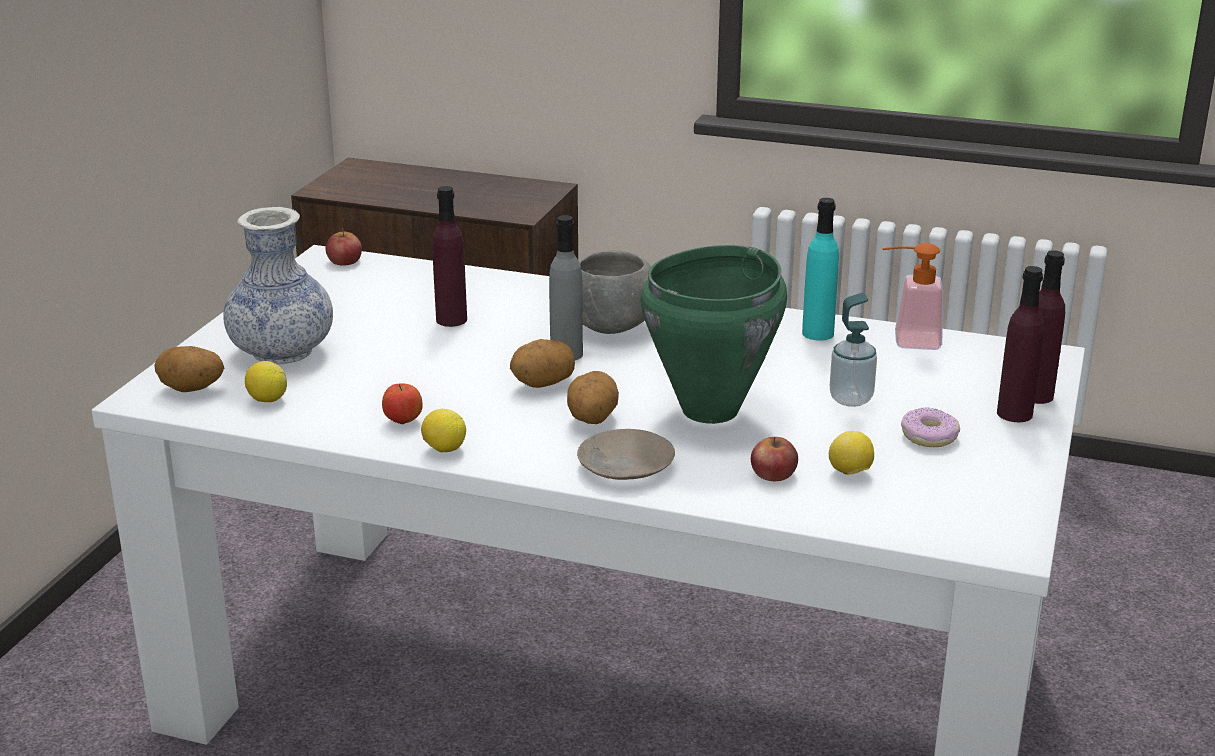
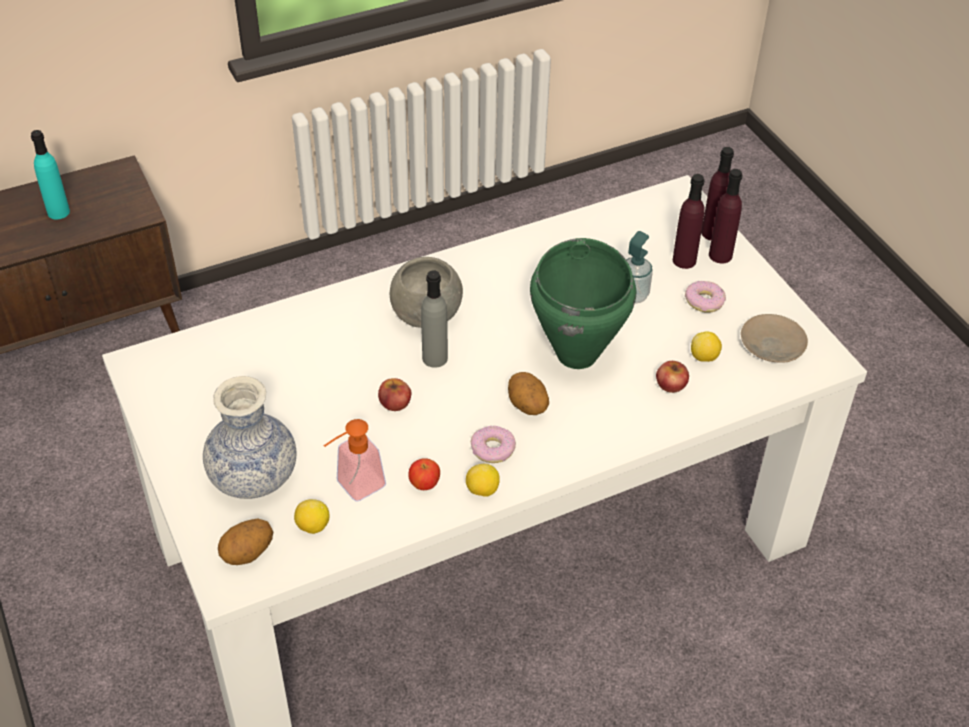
camera: 45 degrees left, 20 degrees up
(344, 261) = (155, 358): apple -> apple (395, 402)
(451, 320) = (319, 372): purple bottle -> purple bottle (684, 260)
(505, 430) = (493, 449): none -> donut
(543, 384) = (458, 395): potato -> none
(624, 466) = (594, 432): beige plate -> beige plate (772, 345)
(817, 333) = (547, 247): turquoise bottle -> turquoise bottle (58, 212)
(907, 341) = (600, 224): soap dispenser -> soap dispenser (354, 487)

